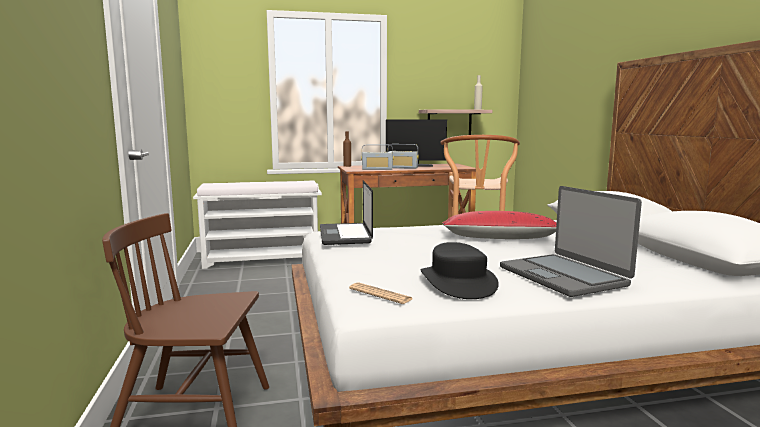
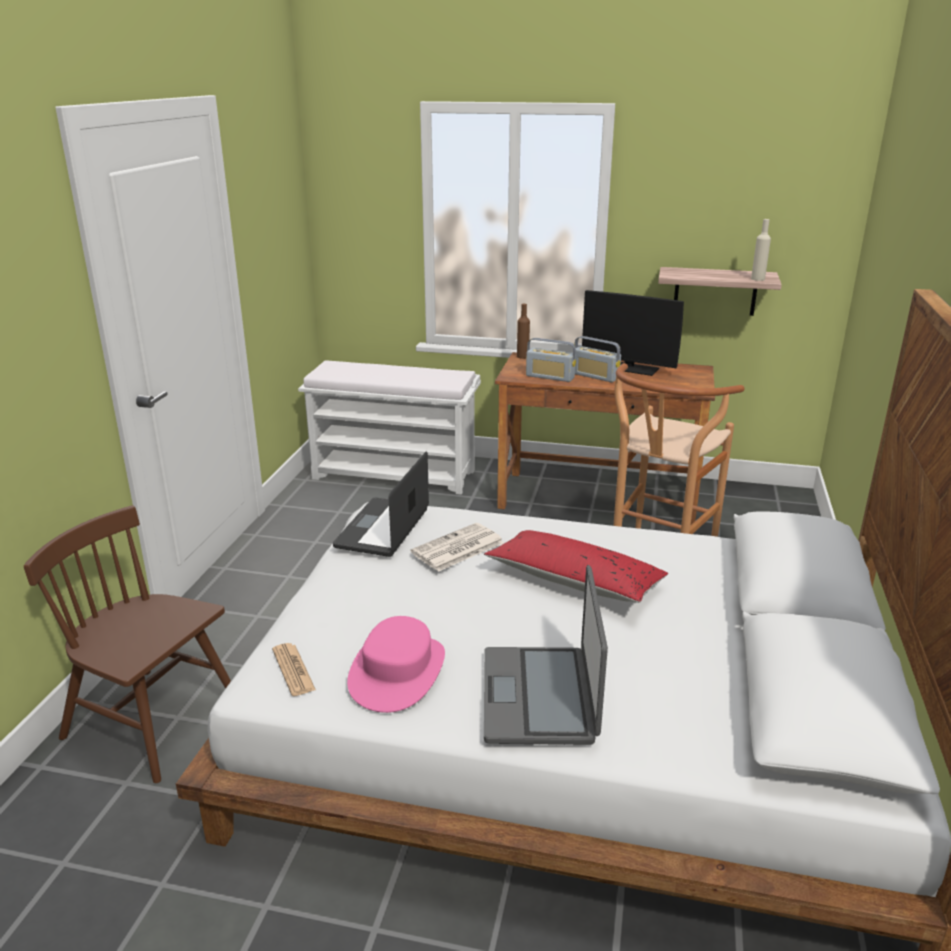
camera: 25 degrees right, 15 degrees up
(409, 235) = (457, 548): none -> newspaper
(458, 282) = (398, 672): black hat -> pink hat

